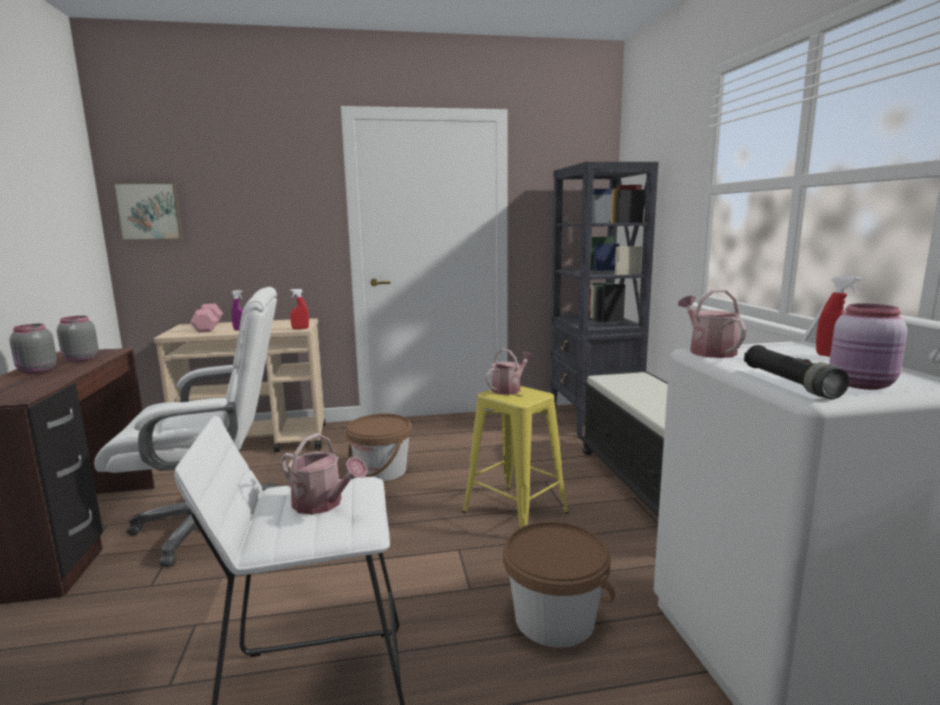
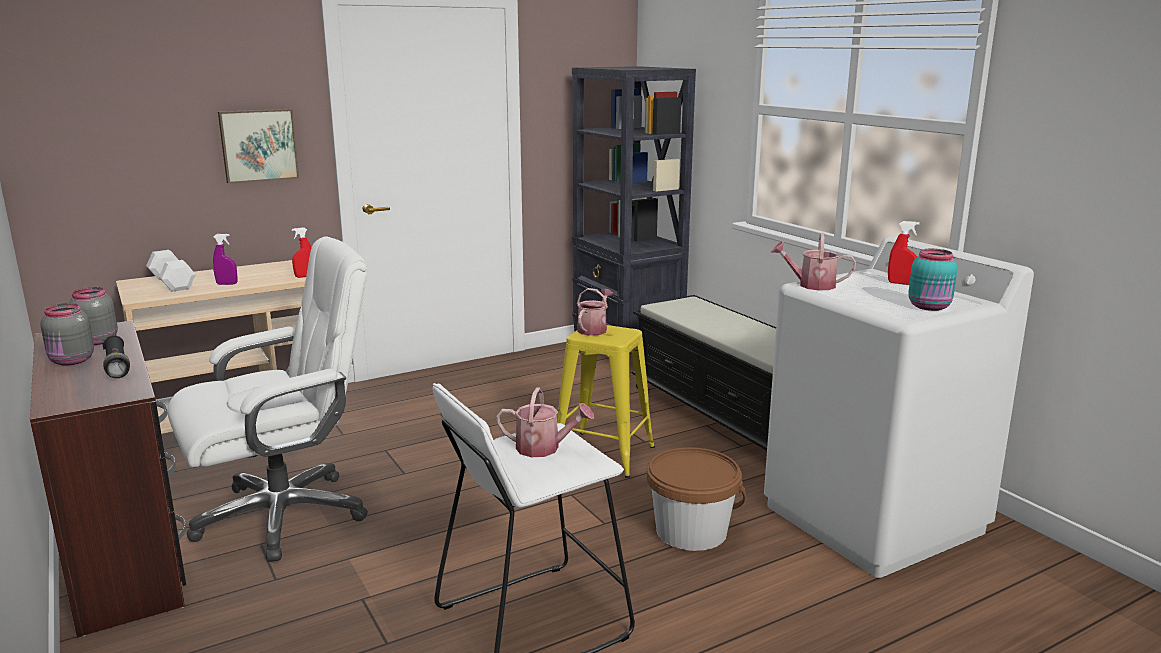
camera: 20 degrees left, 5 degrees up
(149, 211) = (65, 130): picture -> picture (258, 145)
(208, 327) = (172, 283): pink dumbbell -> white dumbbell
(381, 471) = (431, 435): brown bucket -> none
(708, 351) = (811, 285): watering can -> watering can turned 45 degrees counterclockwise
(789, 383) = (886, 310): black flashlight -> black flashlight (117, 366)
(863, 385) = (930, 307): pink jar -> turquoise jar

